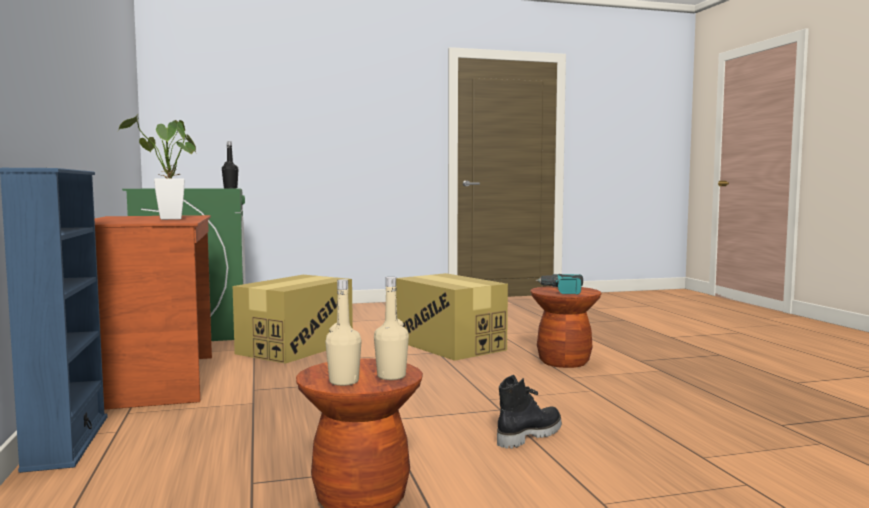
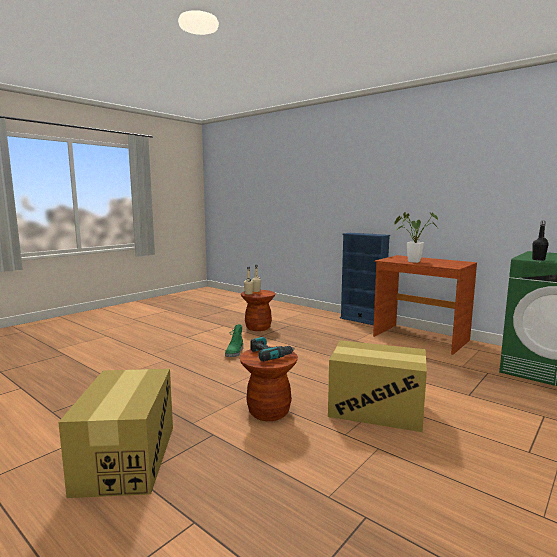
camera: 145 degrees right, 5 degrees up
(295, 348) = (447, 374): cardboard box -> cardboard box (126, 458)
(528, 436) = (235, 353): black boot -> green boot

